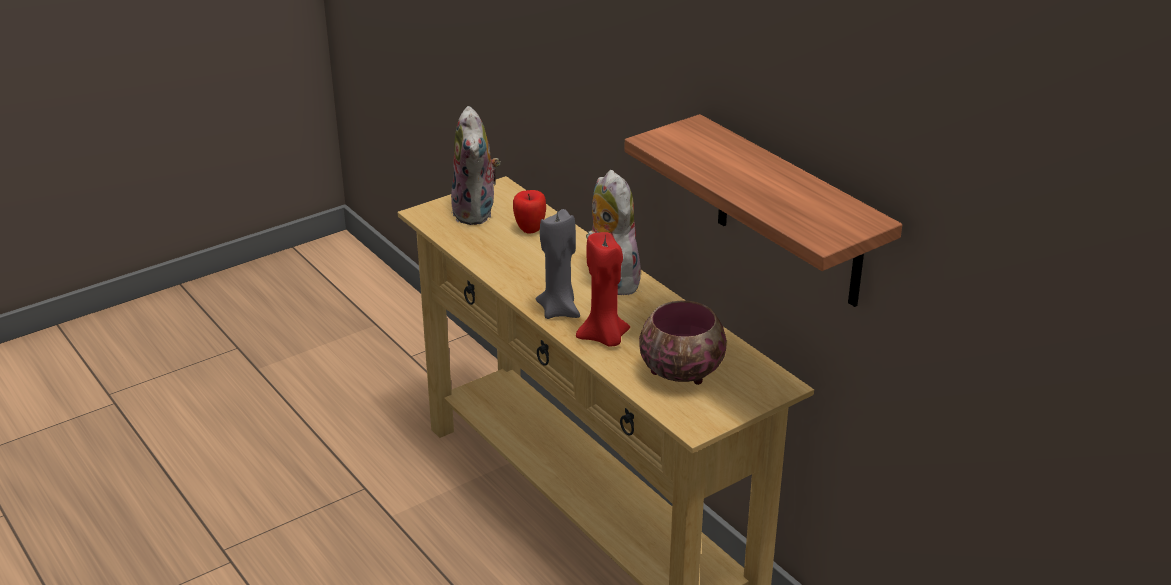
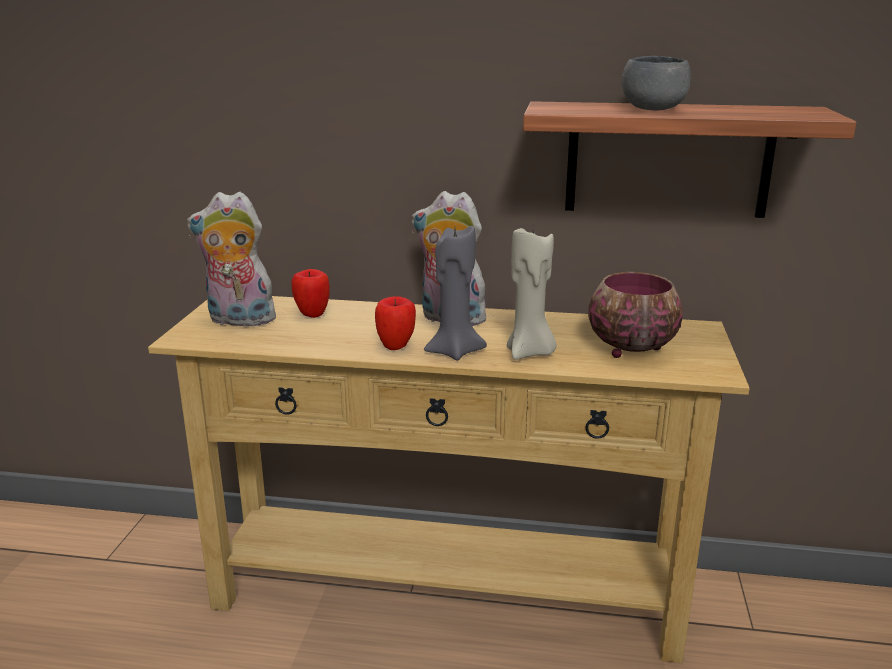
camera: 45 degrees left, 10 degrees down
(477, 213) = (238, 320): plush toy -> plush toy turned 150 degrees clockwise
(532, 286) = (396, 346): none -> apple
(604, 338) = (529, 353): red candle -> beige candle
(734, 169) = (652, 109): none -> grey bowl

